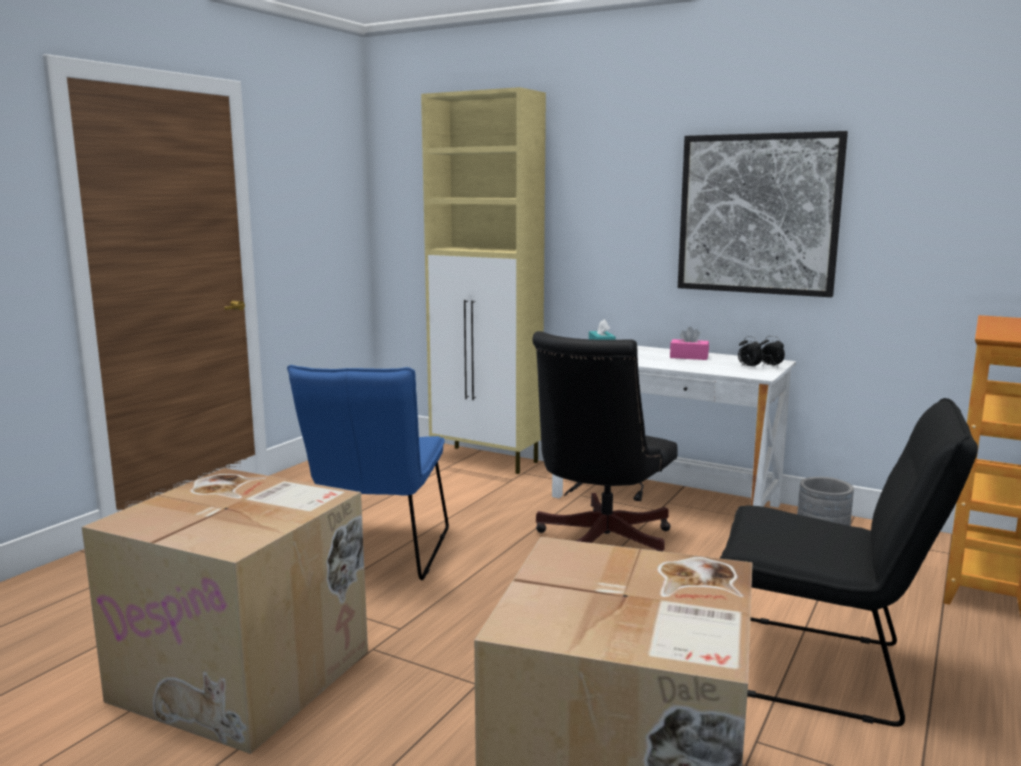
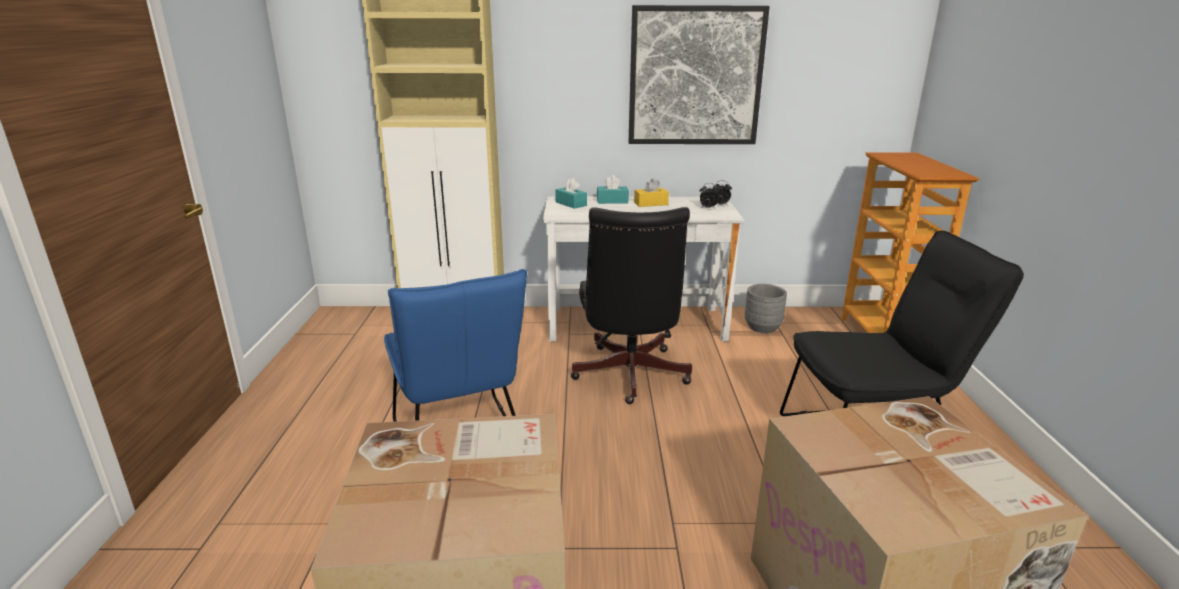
camera: 30 degrees left, 10 degrees up
(650, 351) = (612, 201): none -> turquoise tissue box
(689, 357) = (651, 204): pink tissue box -> yellow tissue box

